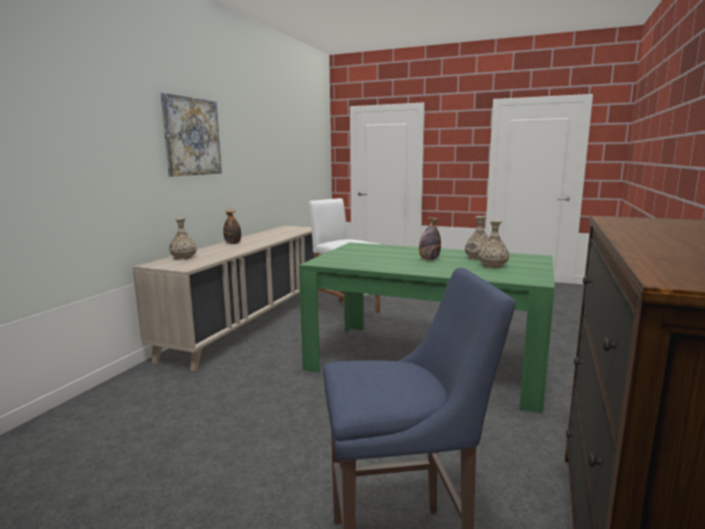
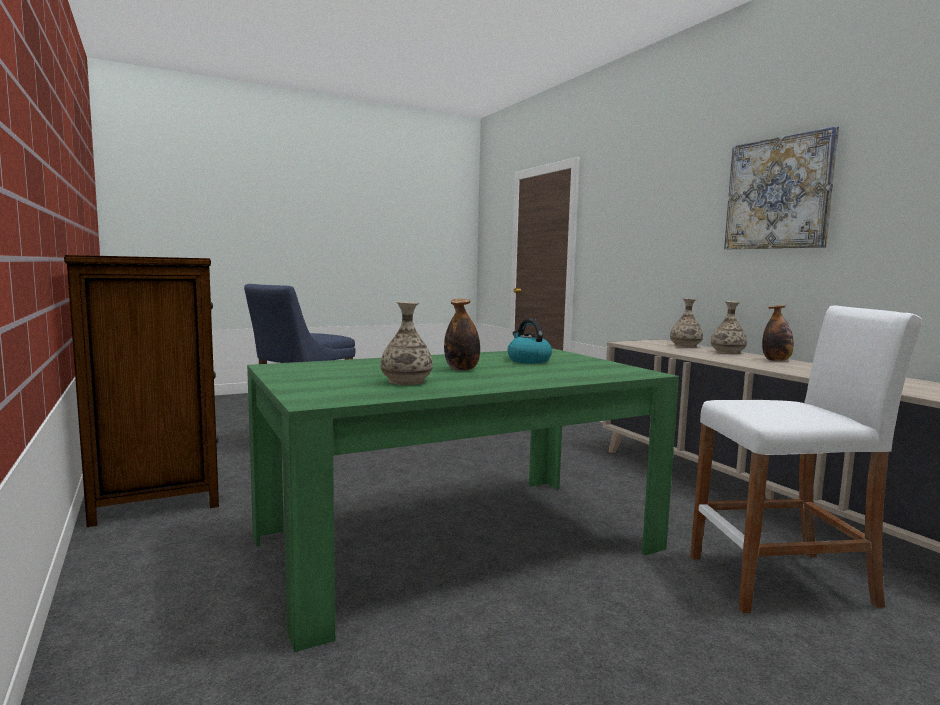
camera: 130 degrees right, 5 degrees down
(369, 258) = (528, 360): none -> kettle
(492, 265) = (360, 374): vase -> vase (728, 352)

